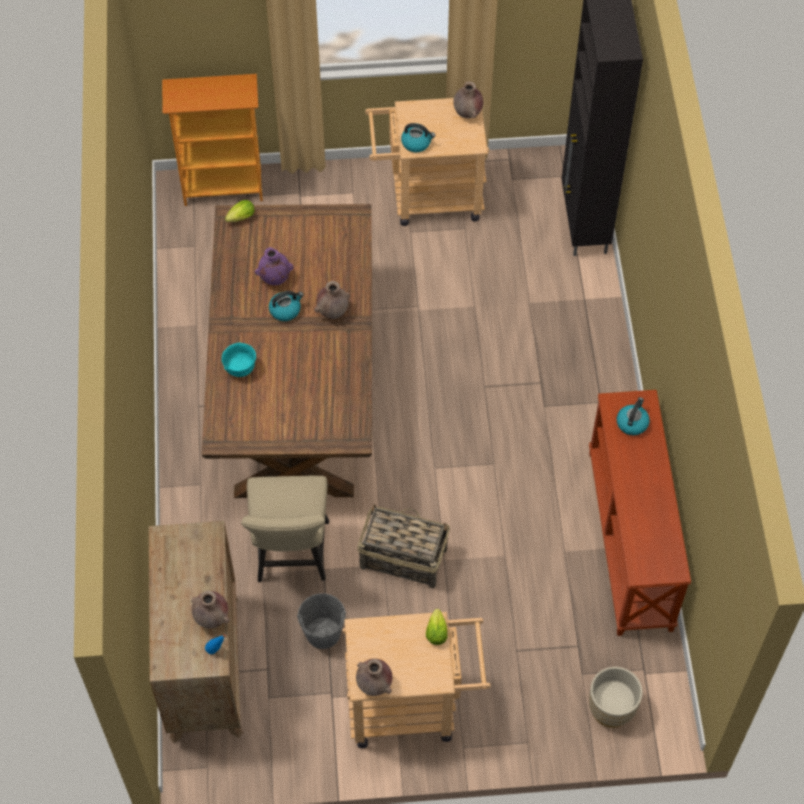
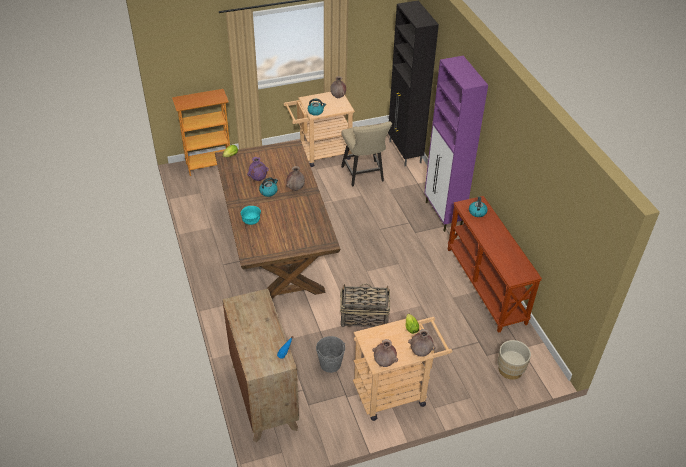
camera: 15 degrees left, 15 degrees down
(212, 618) = (276, 339): brown vase -> brown vase (420, 352)
(291, 557) = (299, 328): beige chair -> beige chair (364, 175)
(607, 378) = (443, 215): none -> purple cabinet

